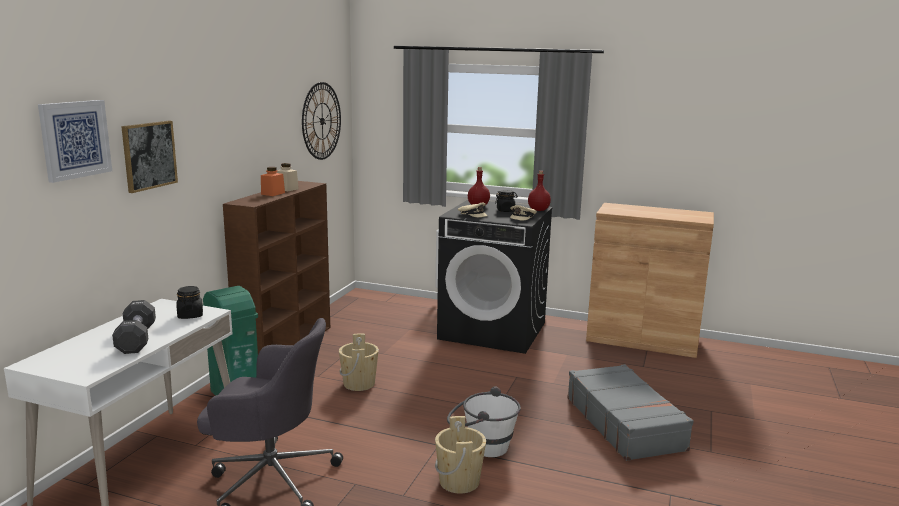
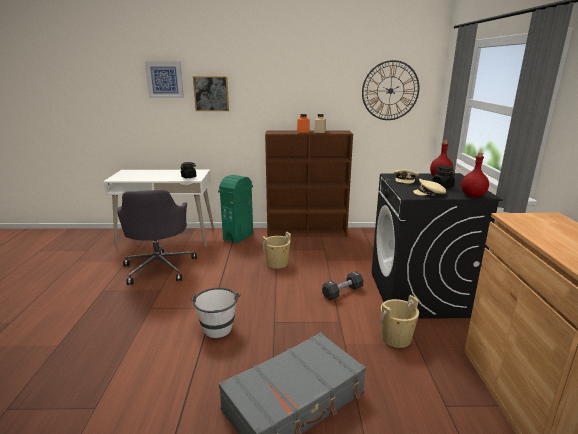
camera: 70 degrees right, 5 degrees up
(136, 339) = (155, 176): black dumbbell -> black dumbbell (342, 292)
(459, 481) = (169, 325): beige bucket -> beige bucket (396, 338)

